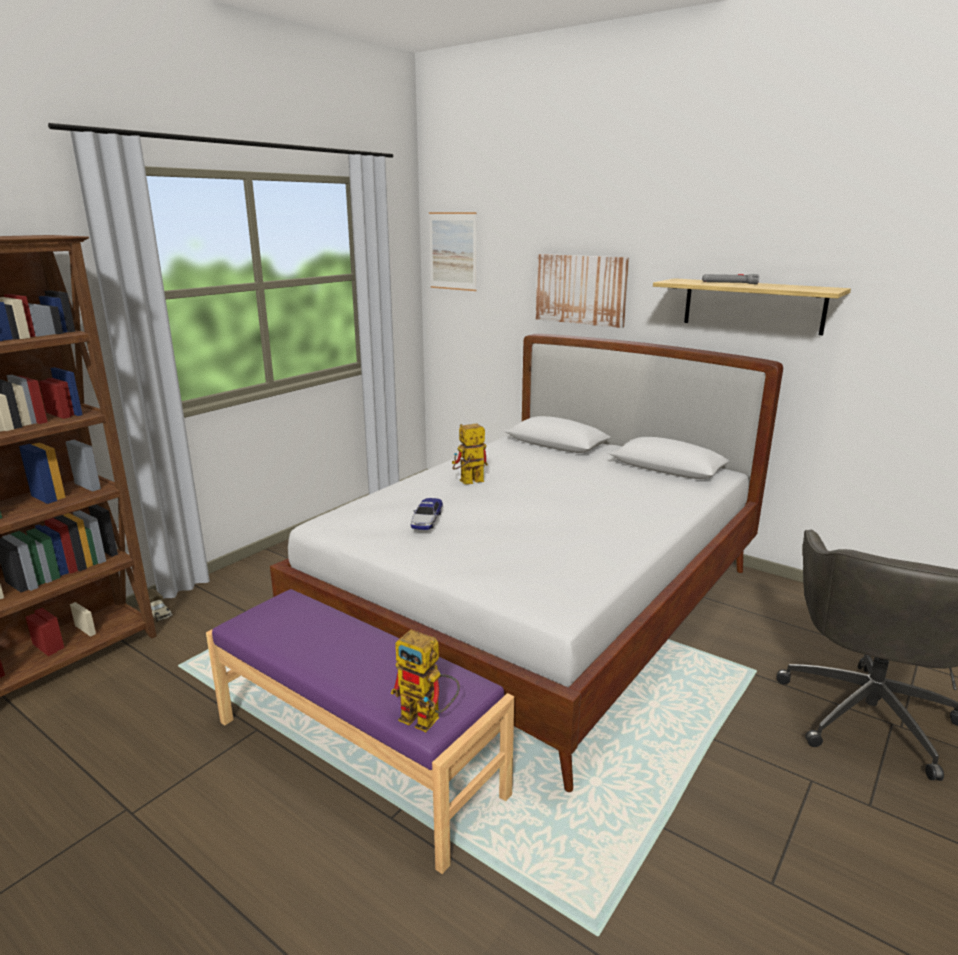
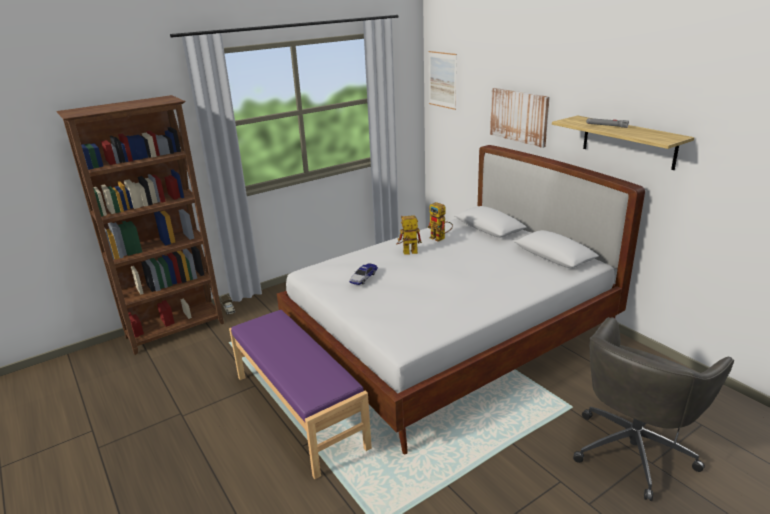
camera: 20 degrees right, 5 degrees up
(428, 719) = (312, 396): toy robot -> toy robot (440, 239)

